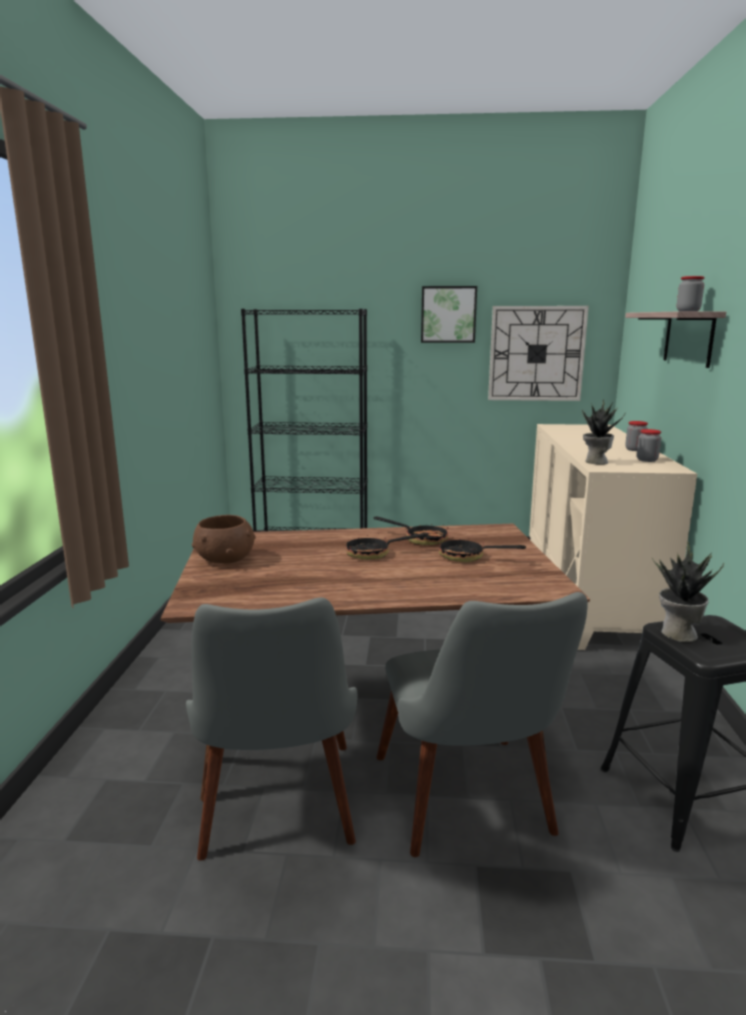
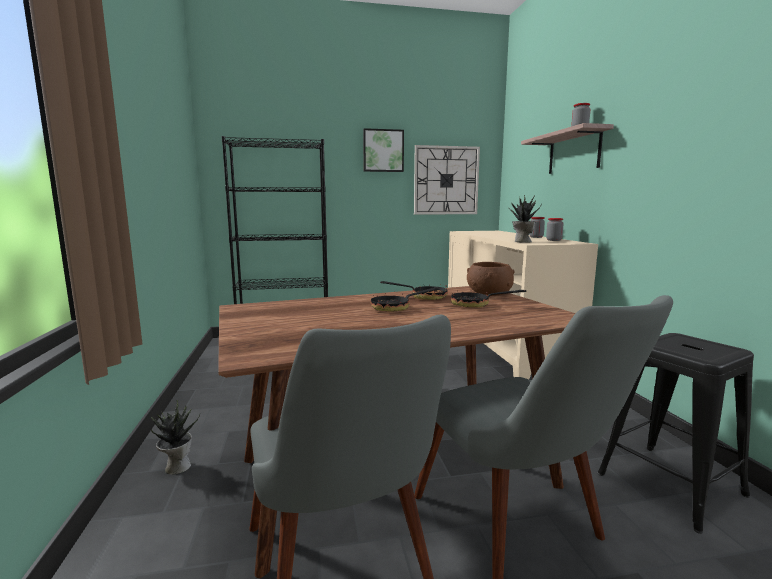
camera: 15 degrees left, 5 degrees down
(225, 559) = (258, 320): brown bowl -> brown bowl (489, 294)
(677, 634) = (667, 346): potted plant -> potted plant (177, 467)

